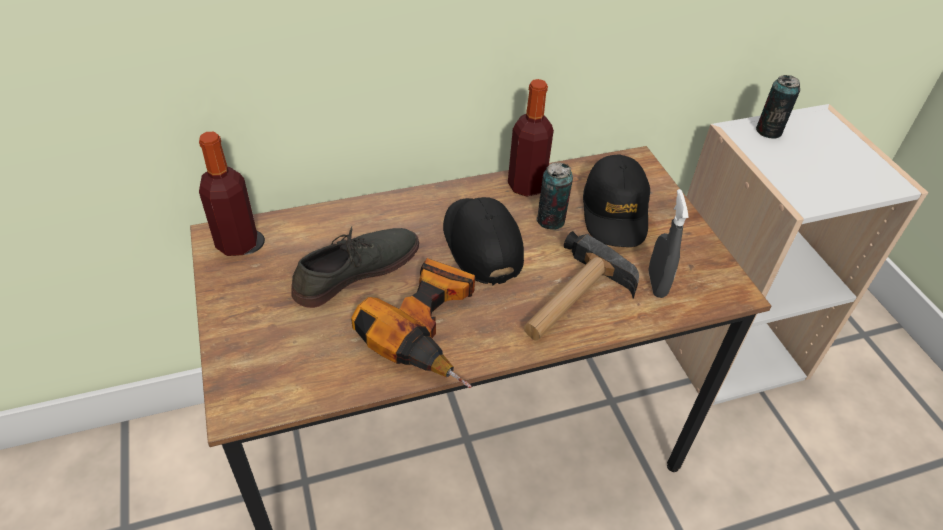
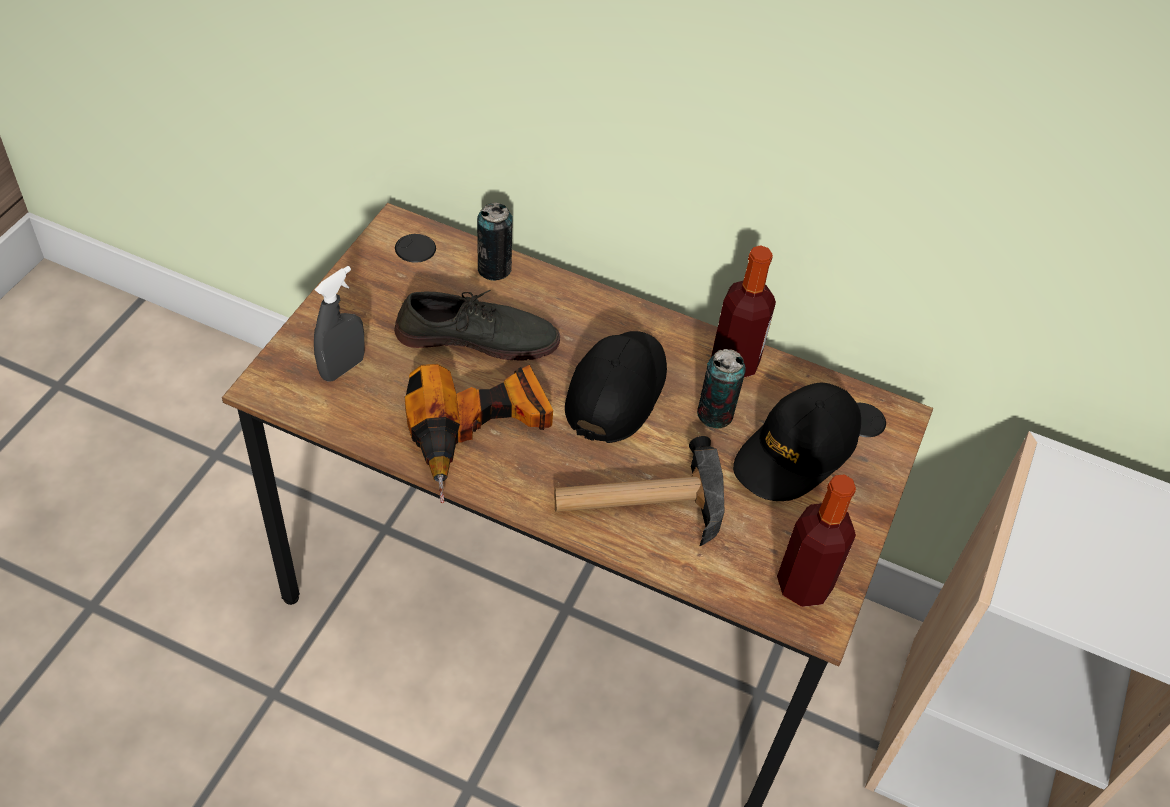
camera: 40 degrees right, 5 degrees up
(237, 243) = (406, 245): bottle -> bottle (804, 585)
(656, 284) = (743, 550): grey spray bottle -> grey spray bottle (342, 368)
(768, 131) = (1095, 486): can -> can (494, 268)

